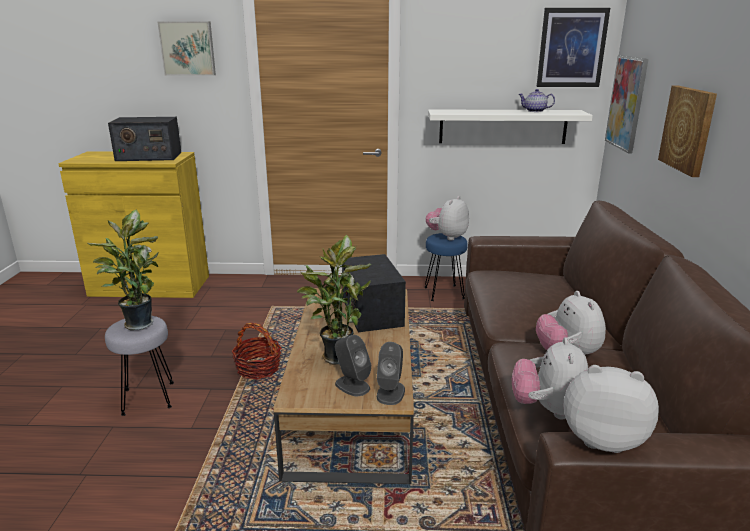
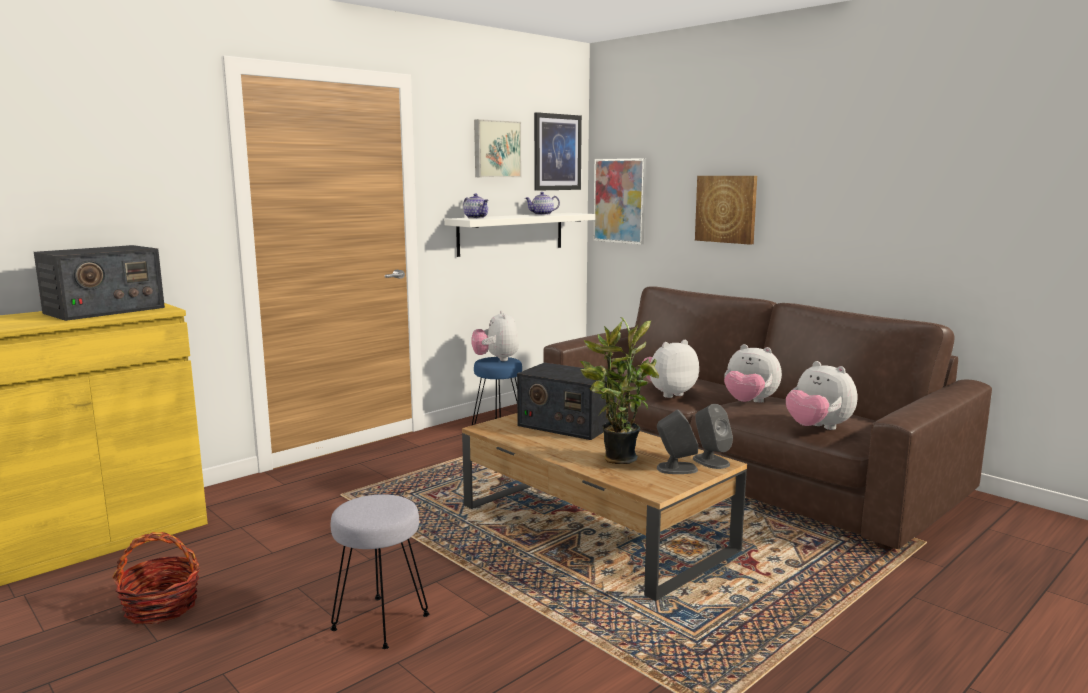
camera: 45 degrees left, 10 degrees down
(138, 323) = (371, 504): potted plant -> none
(188, 48) = (141, 143): picture -> picture (496, 149)
(258, 368) = (449, 545): basket -> basket (161, 607)
(451, 111) = (476, 218): none -> teapot
(602, 438) = (905, 411): plush toy -> plush toy (668, 393)

